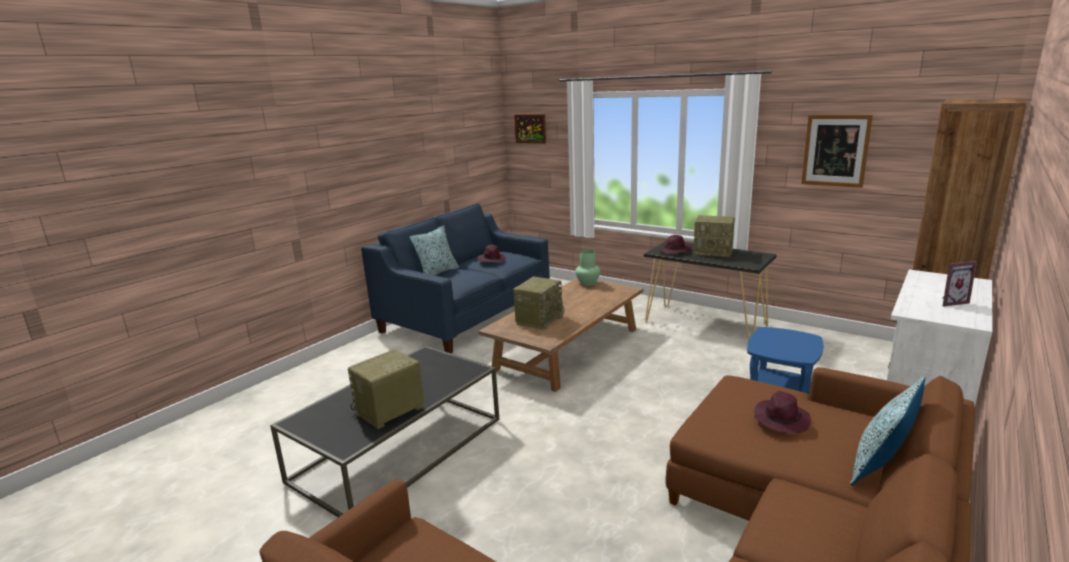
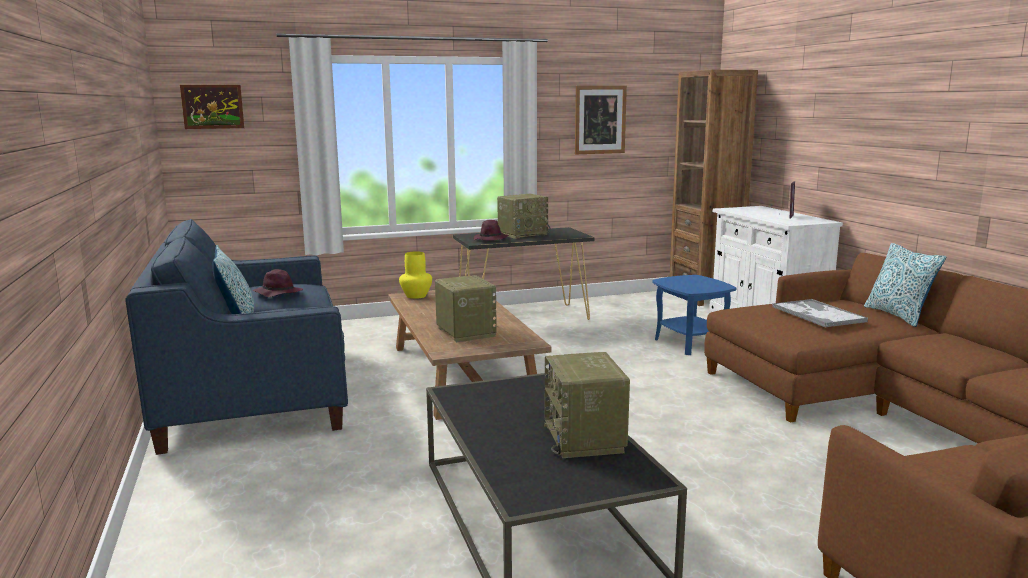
camera: 55 degrees left, 5 degrees down
(588, 283) = (416, 296): green vase -> yellow vase
(780, 419) = (817, 314): purple hat -> tray

